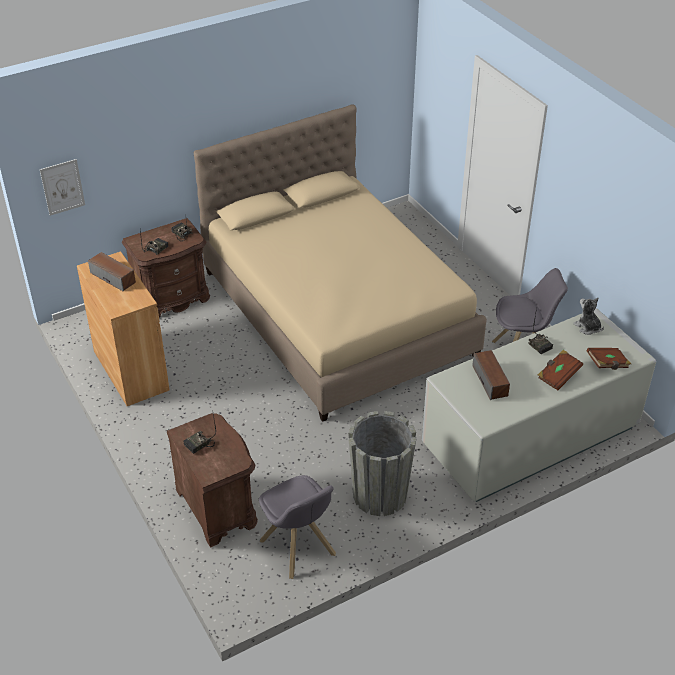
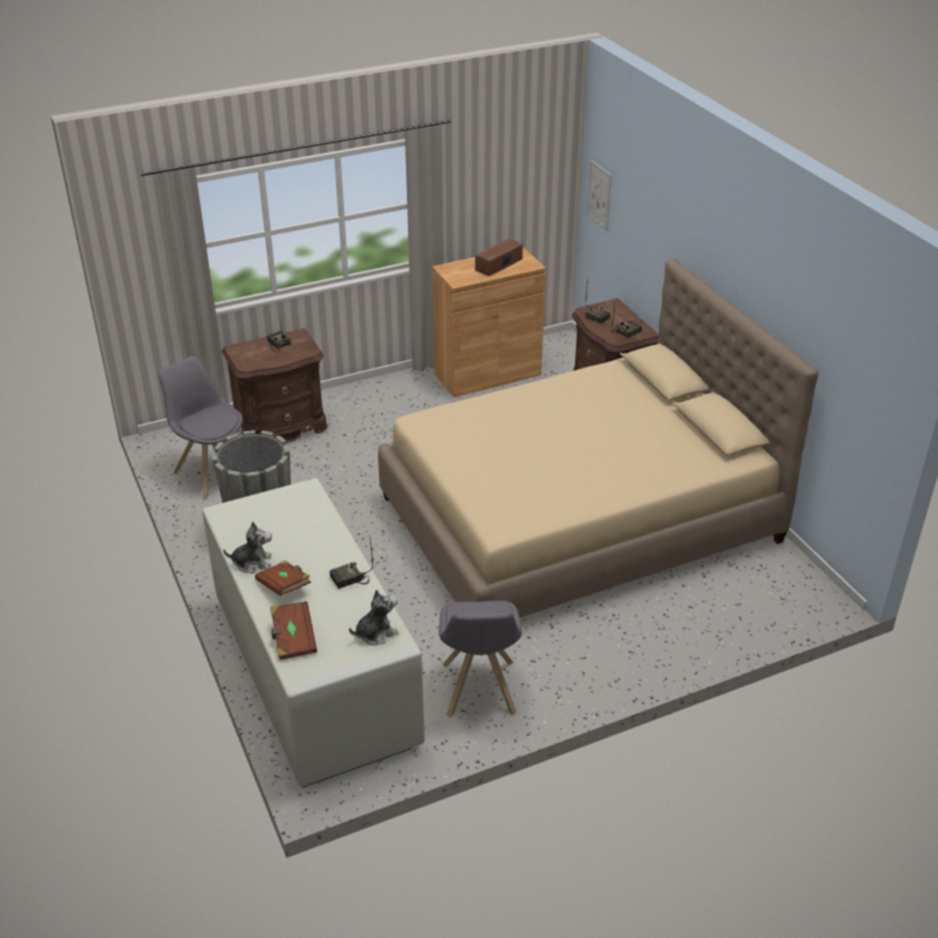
camera: 95 degrees right, 5 degrees down
(298, 547) = (212, 474): grey chair -> grey chair turned 75 degrees clockwise
(490, 381) = (294, 525): speaker -> none
(539, 396) = (252, 563): none -> plush toy

